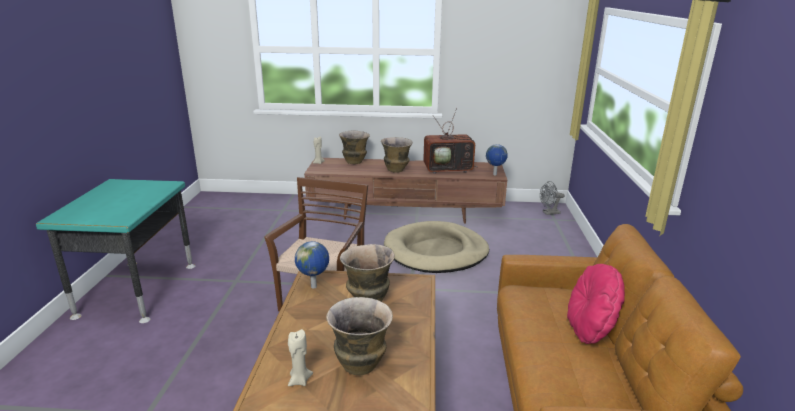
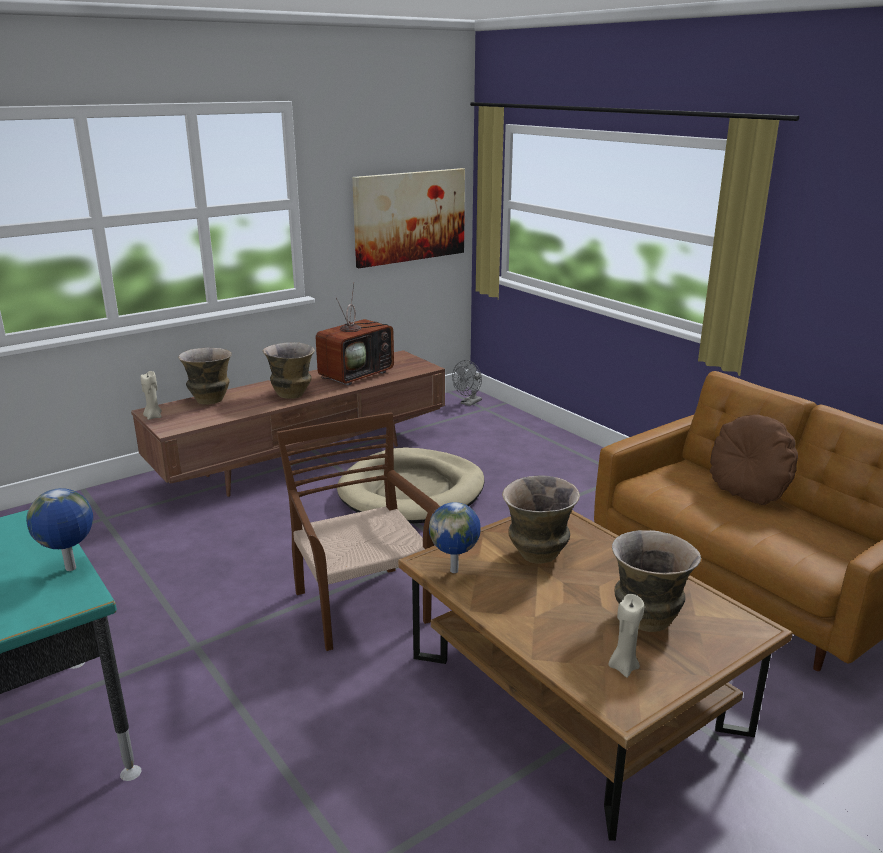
camera: 40 degrees left, 0 degrees up
(494, 174) = (422, 366): globe -> globe (71, 569)
(527, 71) = (410, 216): none -> picture
(589, 331) = (747, 494): pink pillow -> brown pillow

